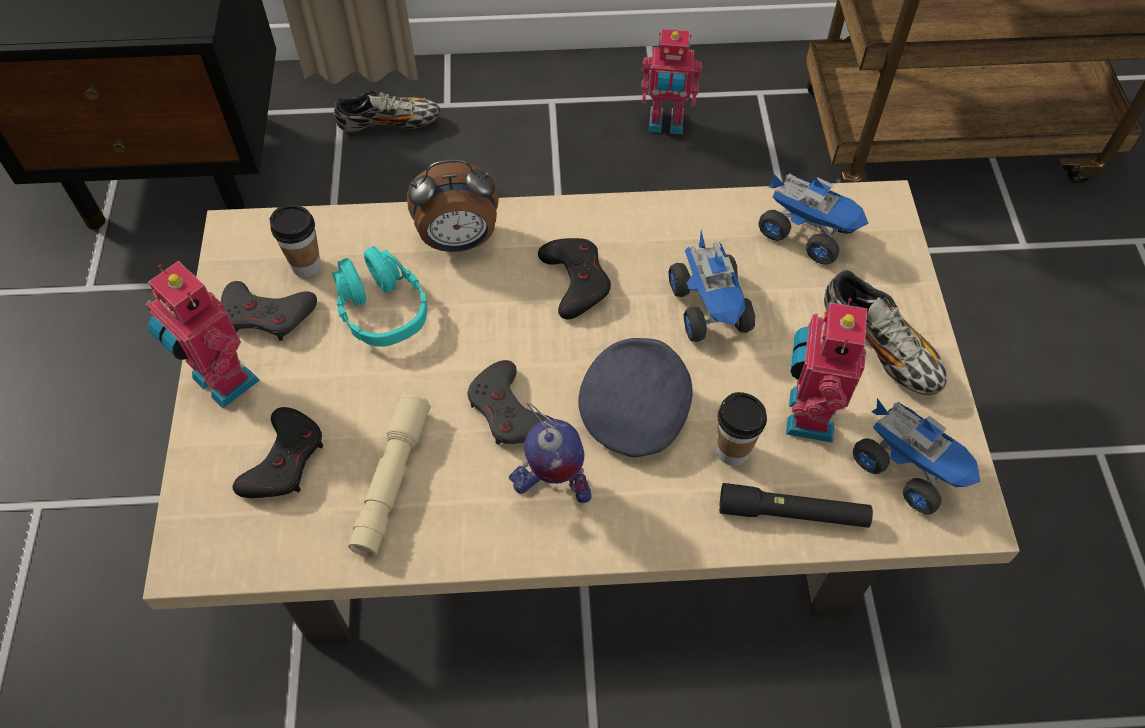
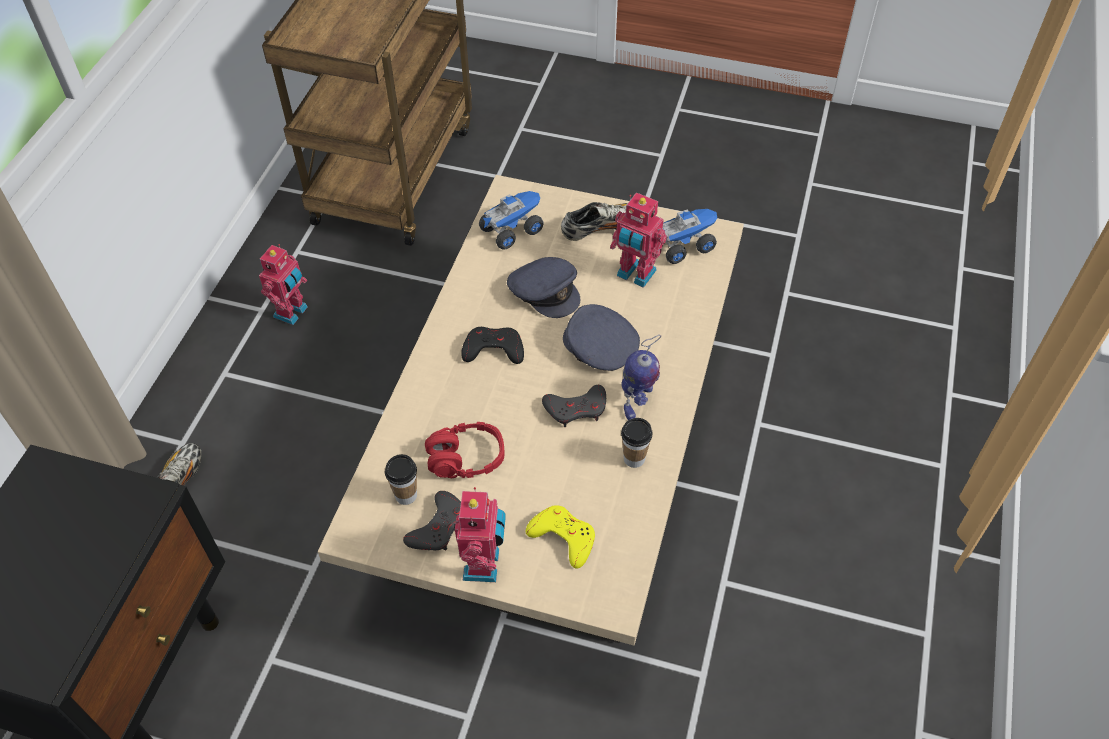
camera: 70 degrees left, 5 degrees down
(222, 382) = (484, 564): toy robot -> toy robot turned 60 degrees counterclockwise
(284, 460) = (563, 537): black game controller -> yellow game controller
(381, 309) = (466, 458): turquoise headphones -> red headphones
(392, 480) = (601, 481): beige flashlight -> none
(459, 241) = (430, 402): alarm clock -> none
(710, 308) = (545, 292): toy truck -> grey cap
(732, 451) = (645, 313): cup -> cup (634, 458)
(792, 513) = (692, 301): black flashlight -> none

